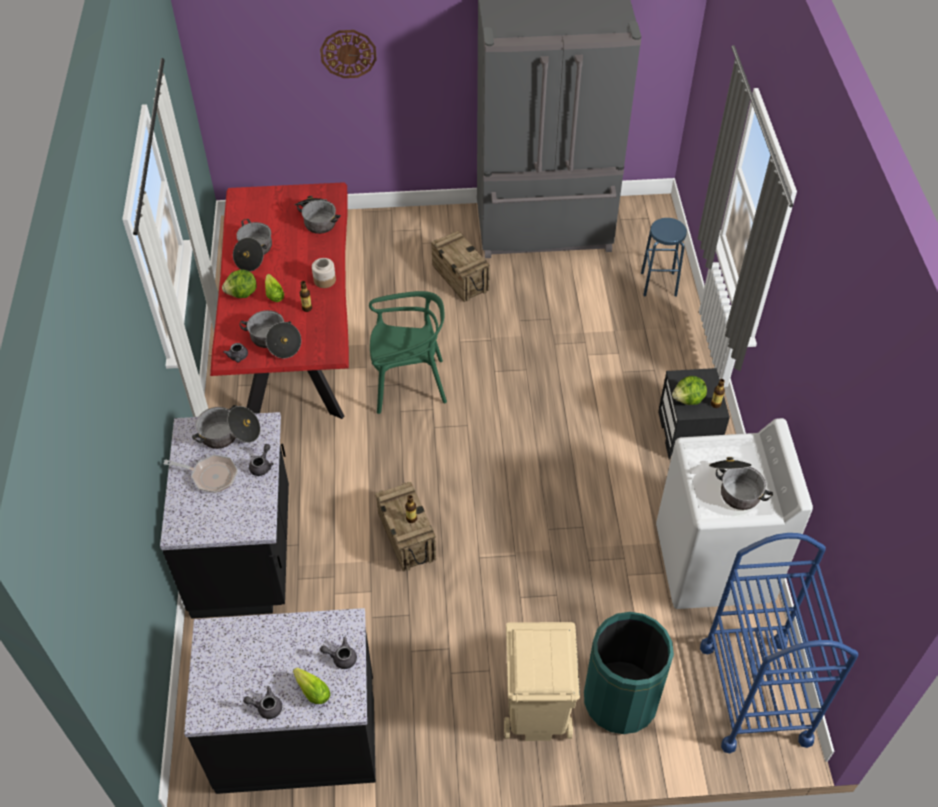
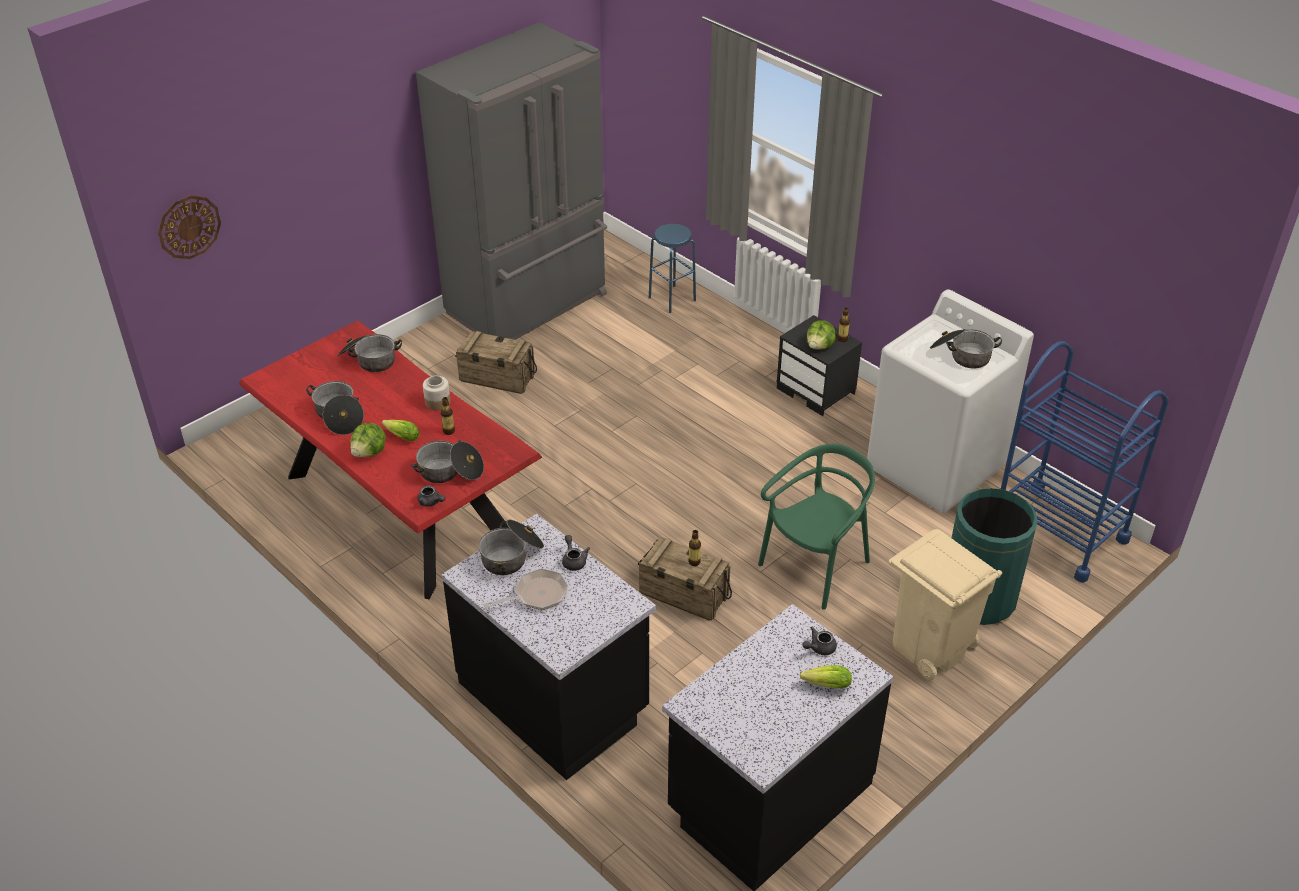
camera: 40 degrees left, 10 degrees down
(266, 707) = (805, 722): grey teapot -> none
(348, 53) = (302, 184): wall clock -> wall clock (189, 227)
(408, 383) = (546, 481): green chair -> green chair (816, 566)

